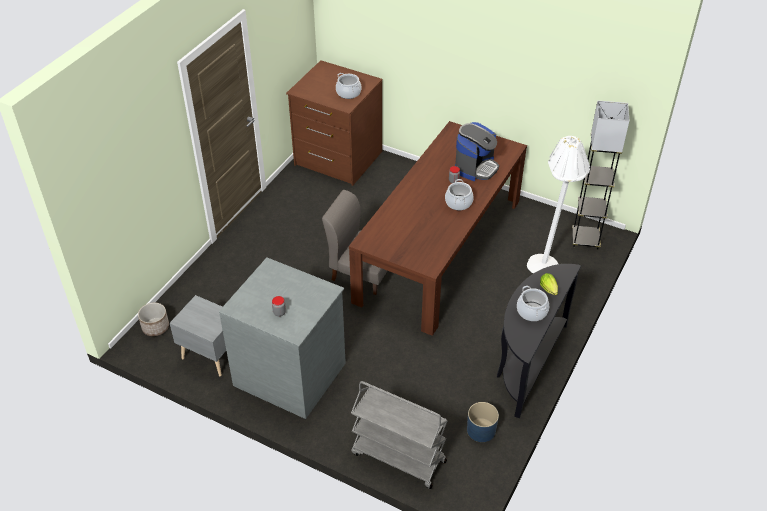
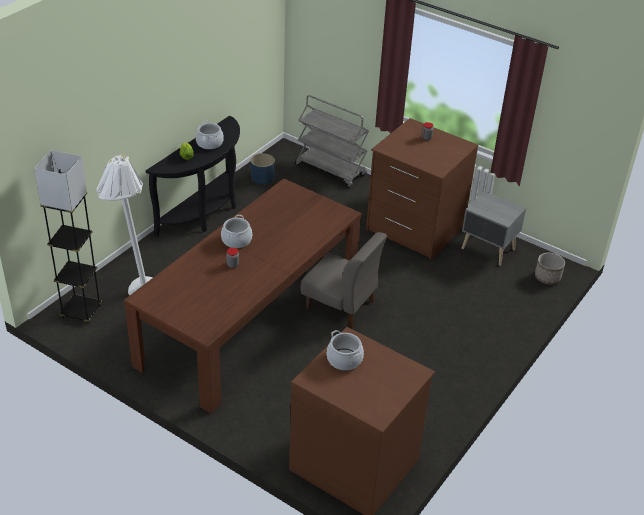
camera: 175 degrees left, 5 degrees down
(290, 373) = (414, 228): grey dresser -> brown dresser
(476, 167) = (200, 277): coffee machine -> none

